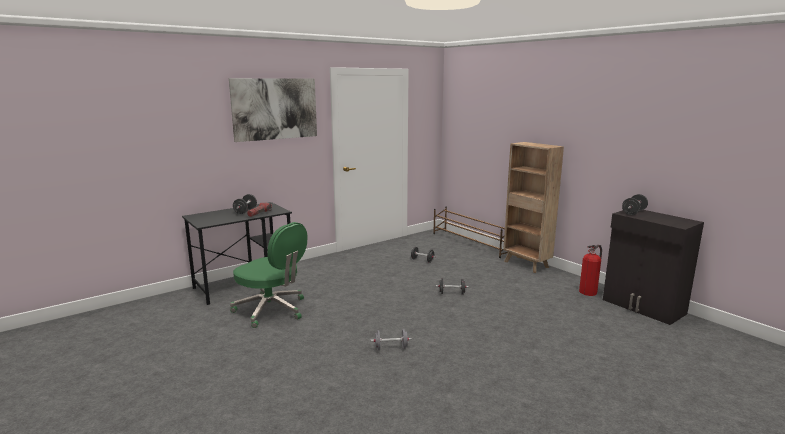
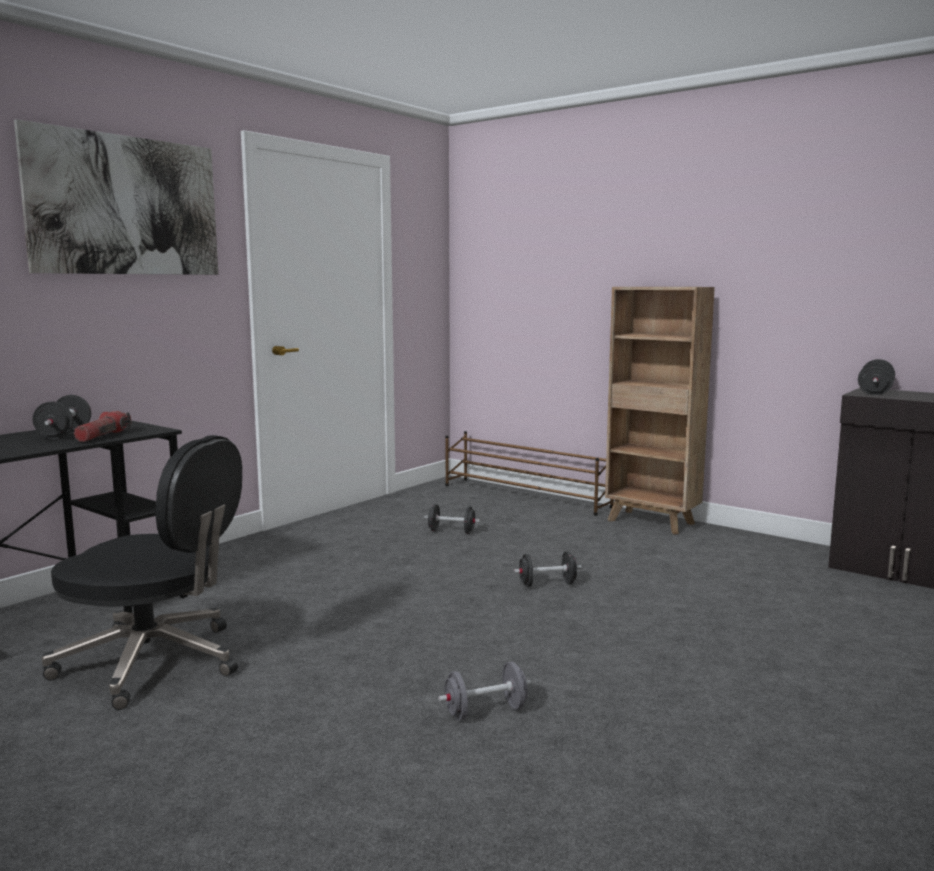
camera: 15 degrees left, 5 degrees down
(272, 310) = (154, 663): green office chair -> black office chair
(588, 291) = (793, 556): fire extinguisher -> none

